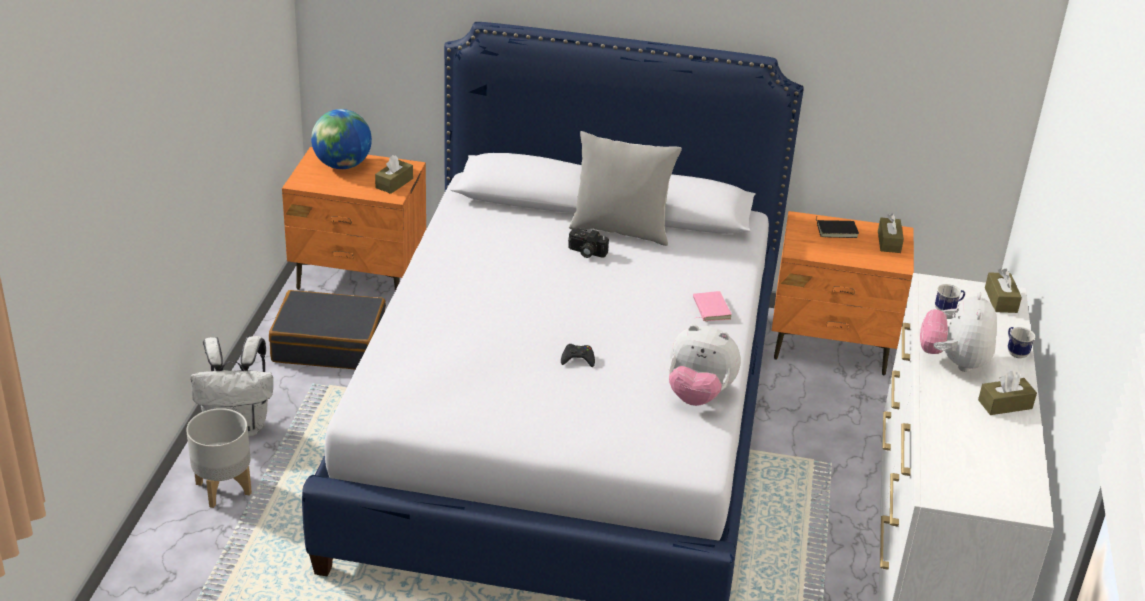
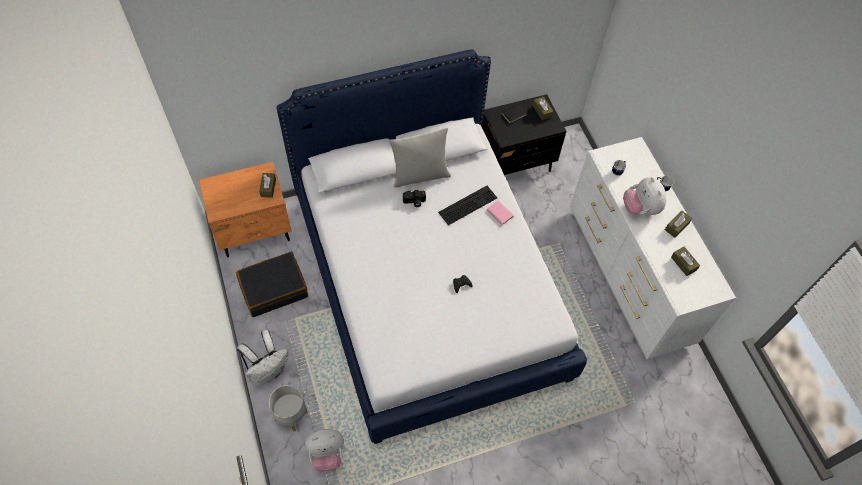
camera: 30 degrees left, 25 degrees up
(342, 165) = (229, 187): globe -> none
(668, 282) = (467, 204): none -> keyboard
(698, 395) = (531, 279): plush toy -> plush toy (327, 454)
(831, 345) = (516, 162): orange nightstand -> black nightstand
(1001, 300) = (636, 152): brown tissue box -> brown tissue box (683, 263)

